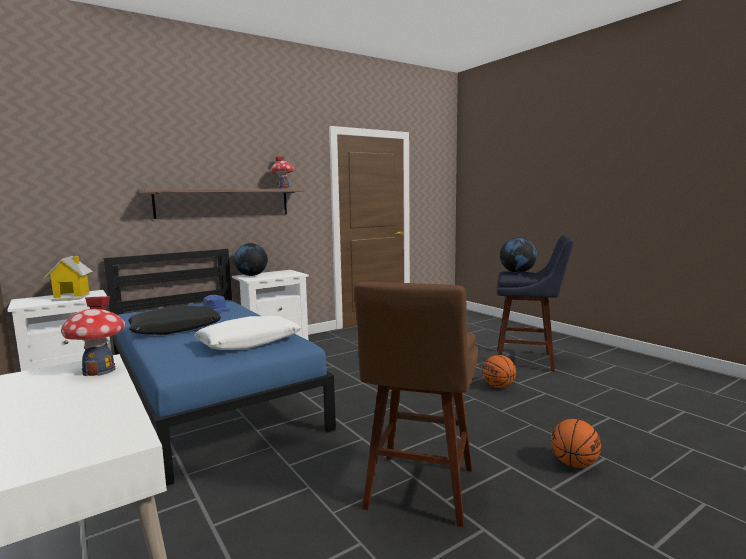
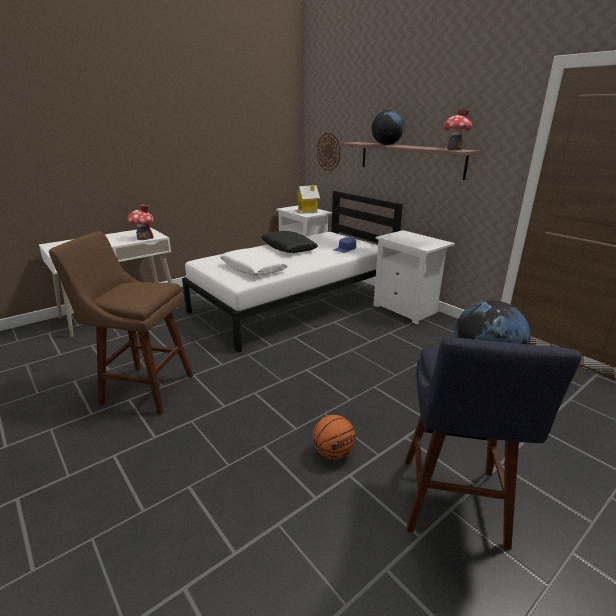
camera: 85 degrees right, 15 degrees up
(75, 206) = (328, 152): none -> wall clock
(210, 397) = (295, 303): blue bed -> white bed
(252, 275) = (406, 235): globe -> globe (386, 145)
(574, 464) = (142, 481): basketball -> none

